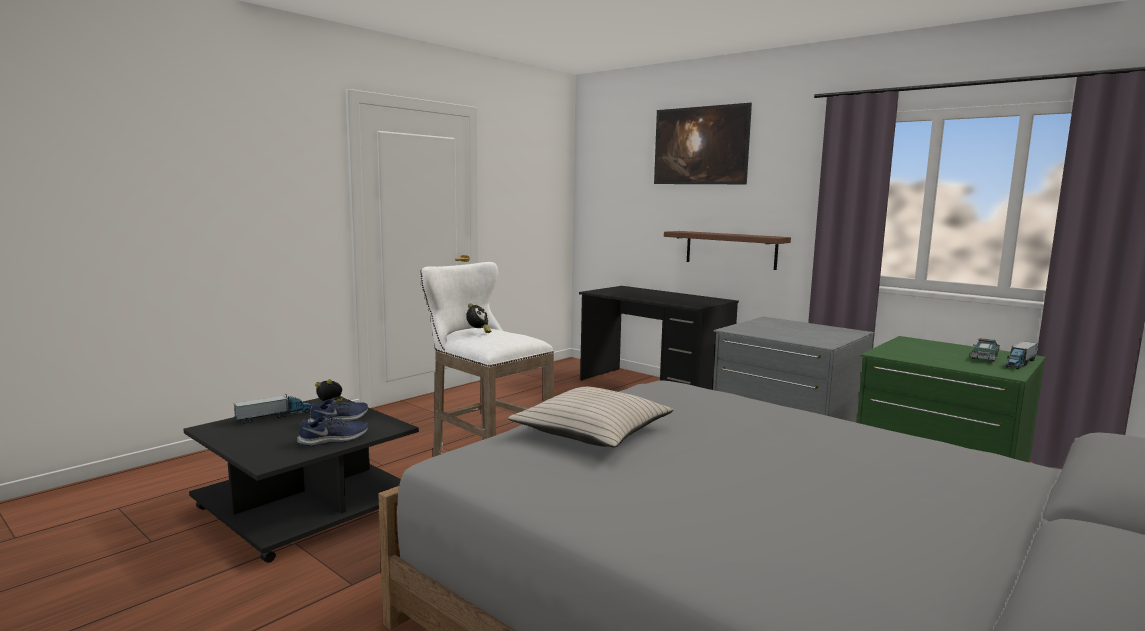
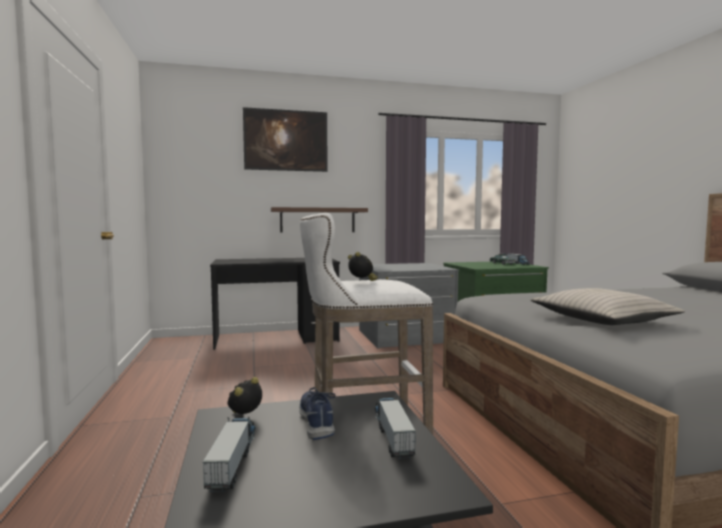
camera: 55 degrees left, 5 degrees down
(334, 439) = (392, 434): blue shoe -> toy truck

